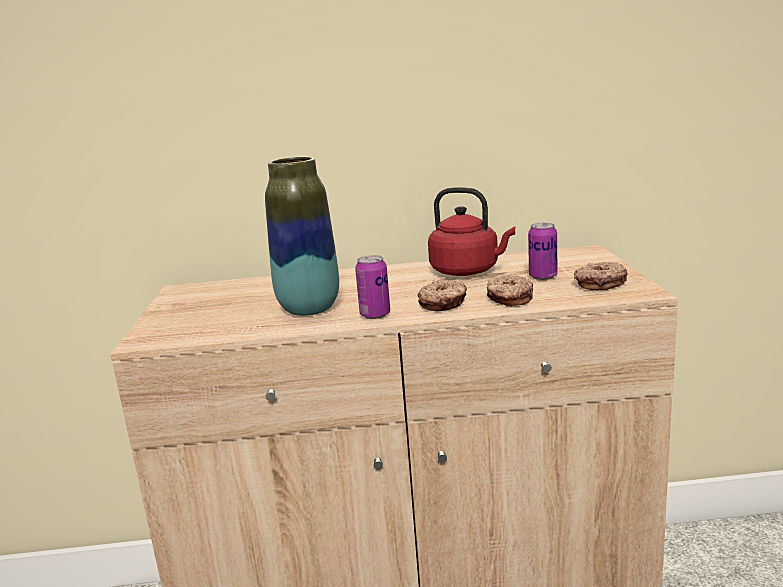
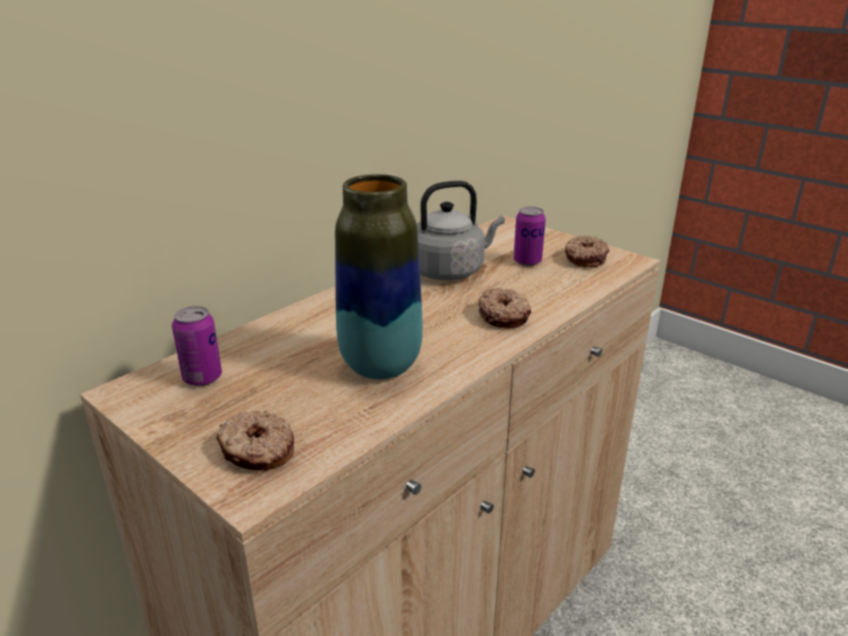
camera: 45 degrees left, 10 degrees up
(375, 314) = (467, 350): can -> can (202, 378)
(468, 271) = (450, 271): red kettle -> grey kettle
(509, 298) = (547, 294): donut -> donut (257, 451)

